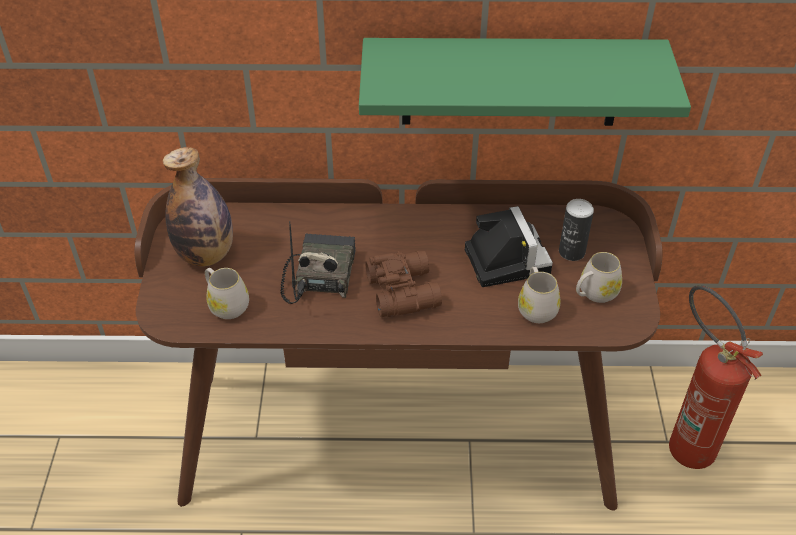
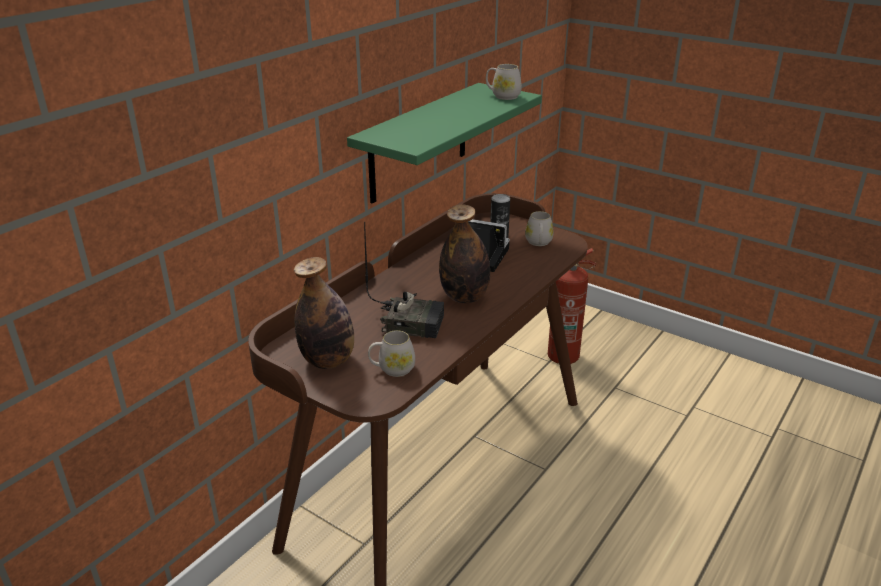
camera: 55 degrees left, 15 degrees down
(319, 275) = (411, 322): radio -> radio turned 150 degrees clockwise
(404, 290) = (464, 297): brown binoculars -> bottle
(536, 307) = (529, 262): white mug -> white mug (502, 96)

